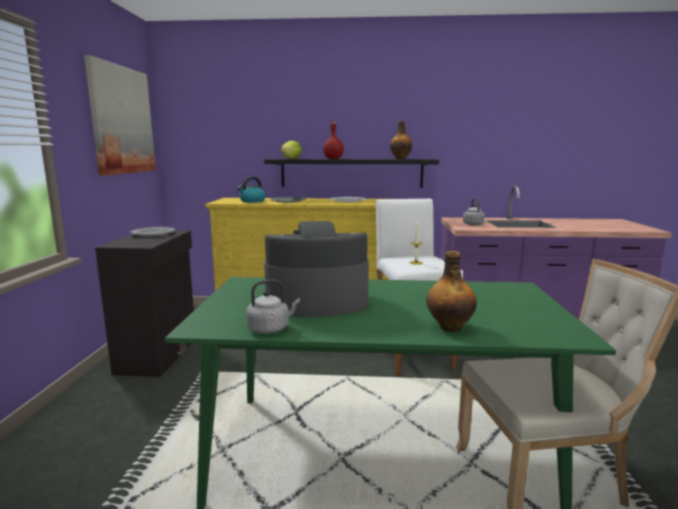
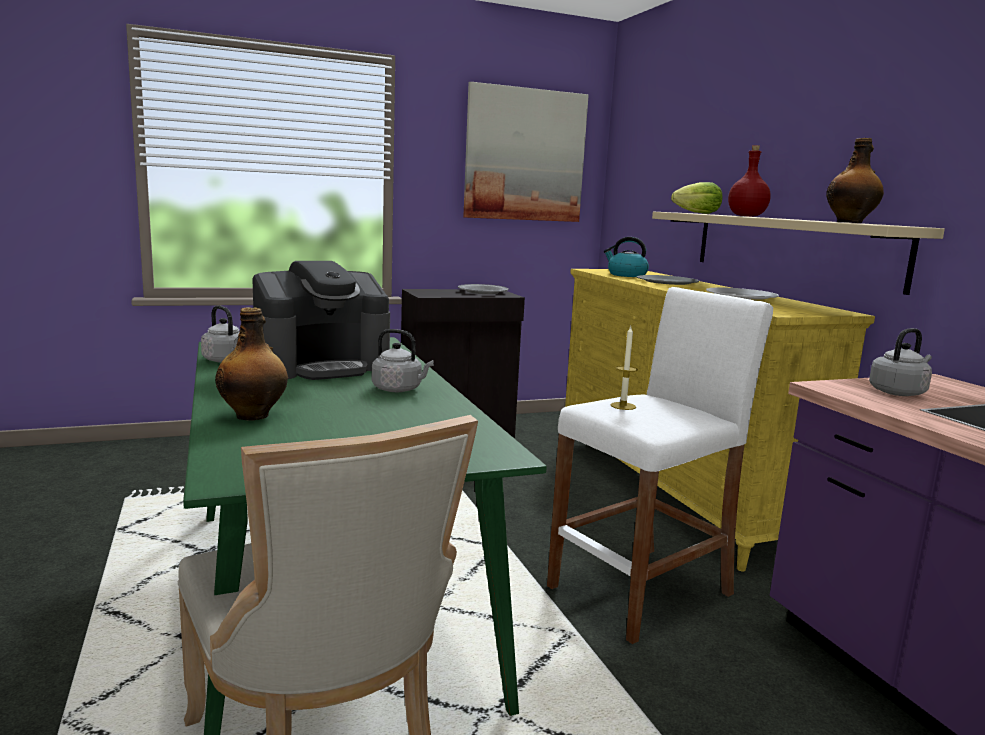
camera: 65 degrees right, 0 degrees up
(315, 302) = (322, 366): coffee machine -> coffee machine turned 90 degrees clockwise
(351, 173) = (790, 247): black shelf -> beige shelf
(393, 290) = (399, 389): none -> grey kettle

